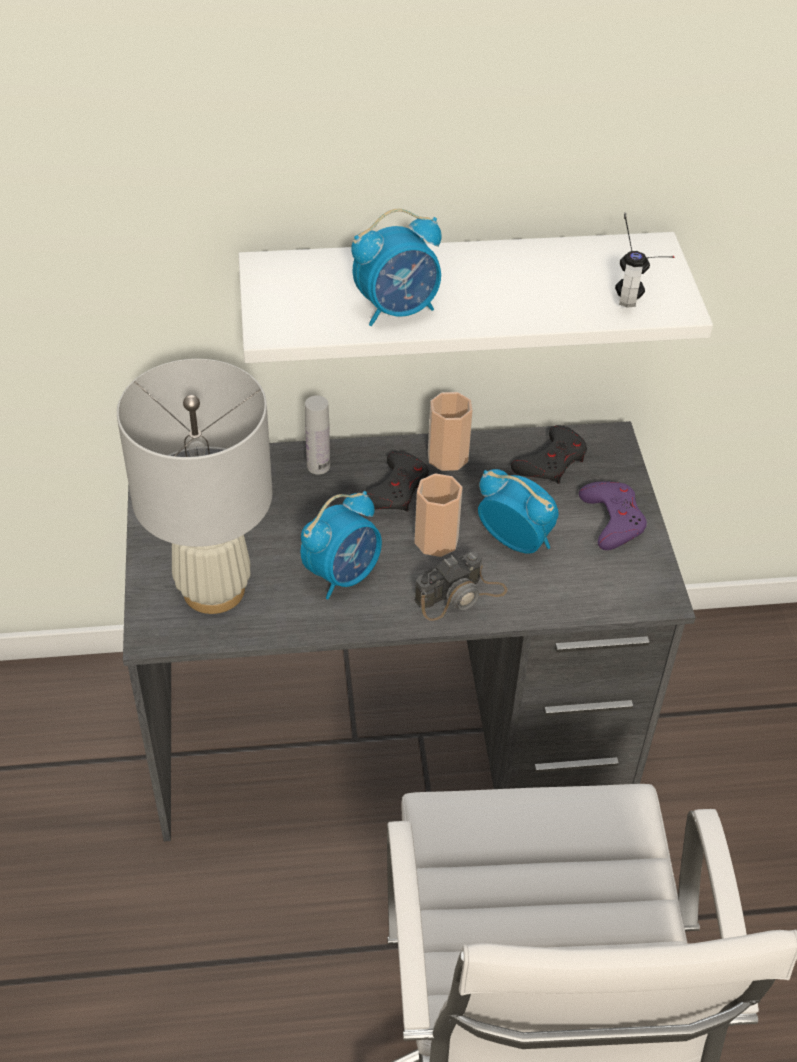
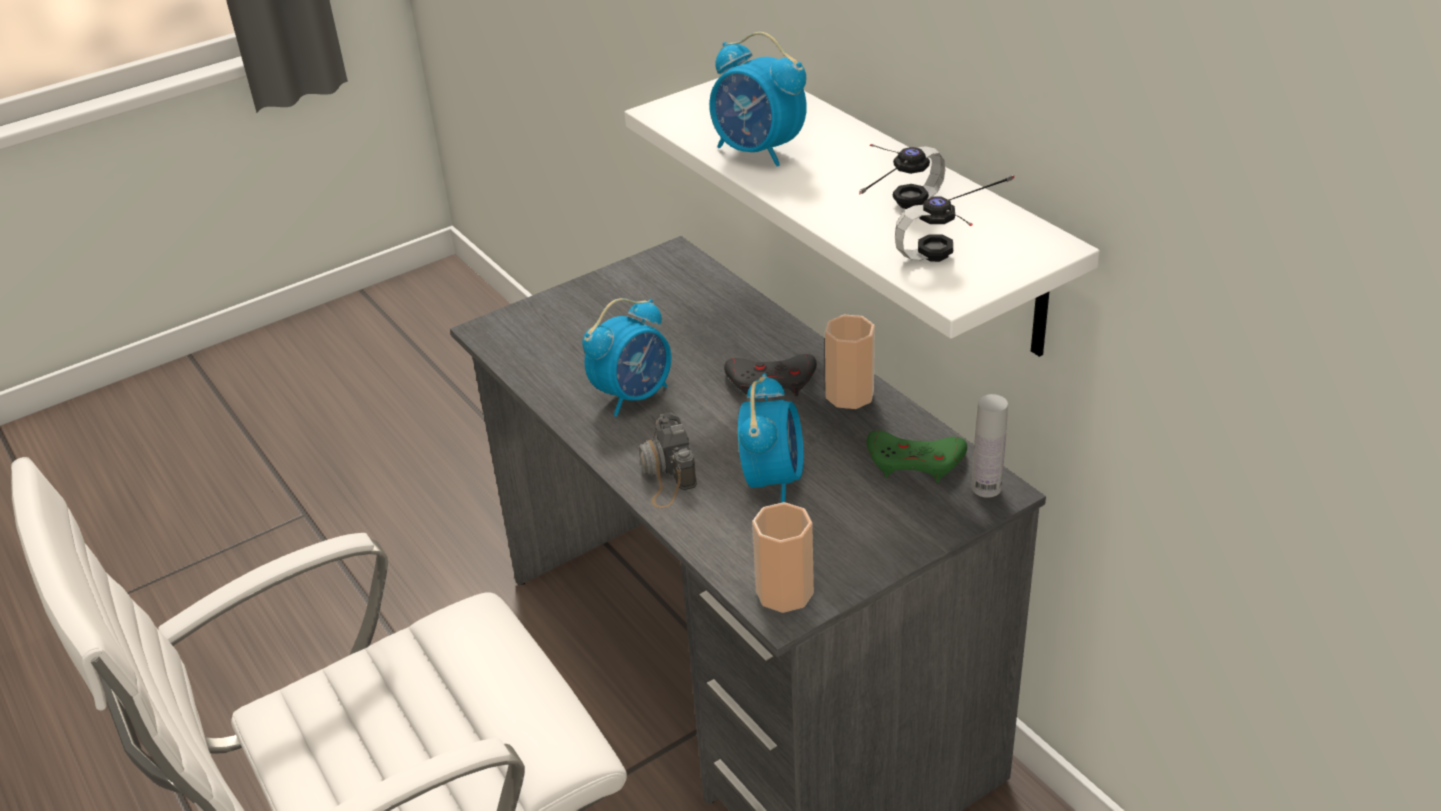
camera: 65 degrees right, 10 degrees down
(213, 590) = (557, 337): white table lamp -> none
(318, 466) = (758, 329): white bottle -> white bottle (986, 487)
(343, 574) = (634, 395): alarm clock -> alarm clock turned 60 degrees counterclockwise
(436, 540) = (726, 431): cup -> cup (784, 592)
(460, 595) = (666, 472): camera -> camera turned 45 degrees clockwise
(544, 288) = (885, 208): none -> headphones
(551, 461) = (915, 462): grey game controller -> green game controller
(612, 519) = (869, 535): purple game controller -> none

